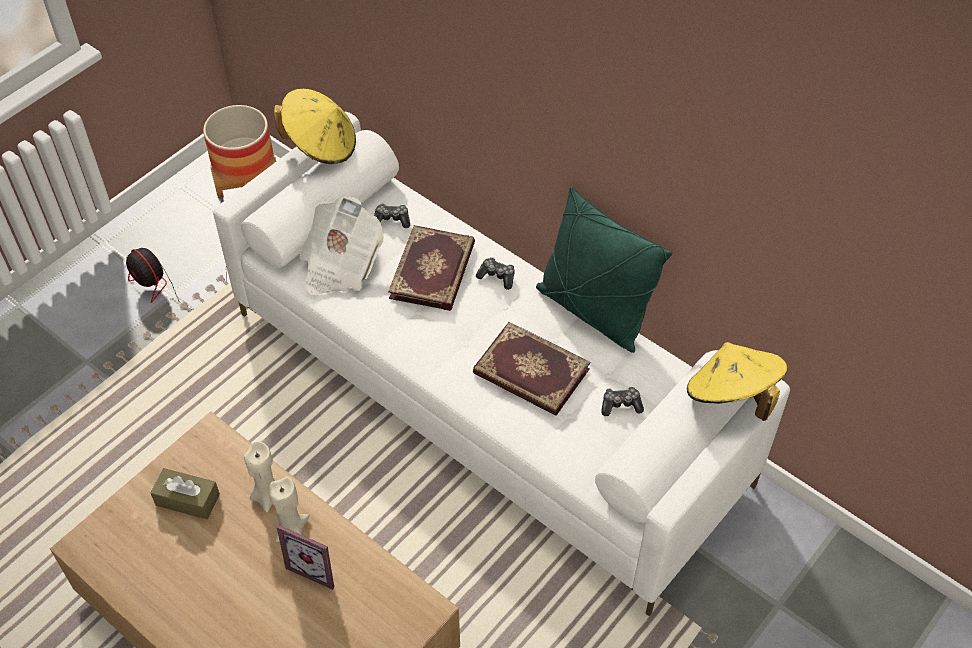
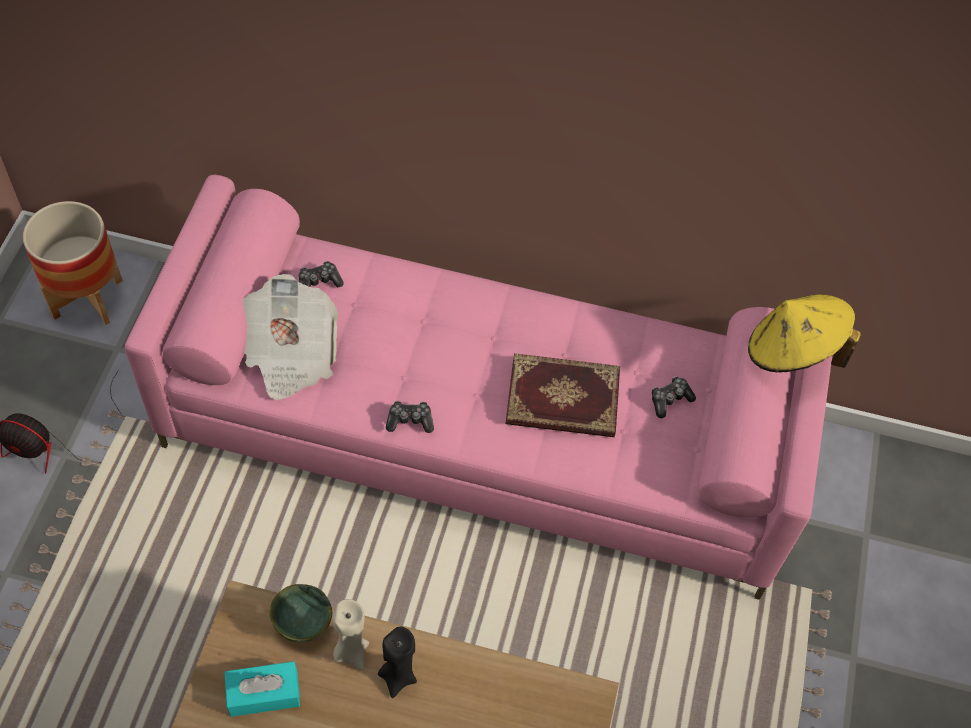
camera: 30 degrees left, 5 degrees up
(187, 500) = (263, 693): brown tissue box -> turquoise tissue box
(243, 462) = (301, 623): none -> green bowl
(291, 529) = (398, 676): beige candle -> black candle
(316, 566) = (449, 705): picture frame -> none
(321, 146) = (210, 226): yellow hat -> none
(434, 271) = (398, 325): book -> none
(488, 396) = (482, 434): white sofa -> pink sofa
(497, 276) = (468, 307): game controller -> game controller (410, 420)
(593, 311) = (586, 309): green pillow -> none

